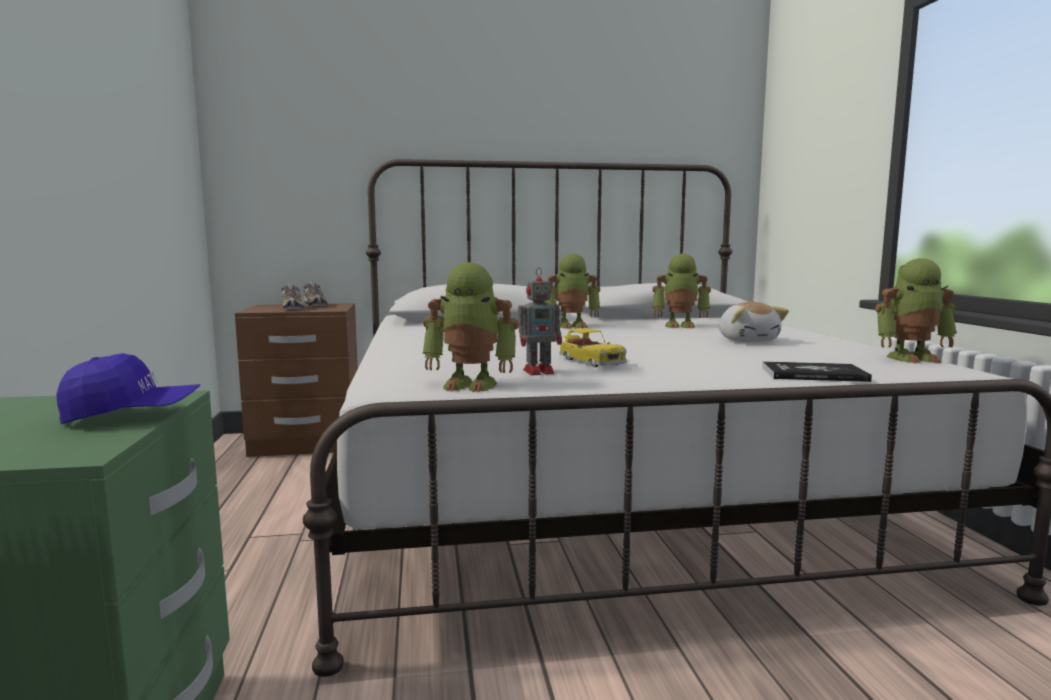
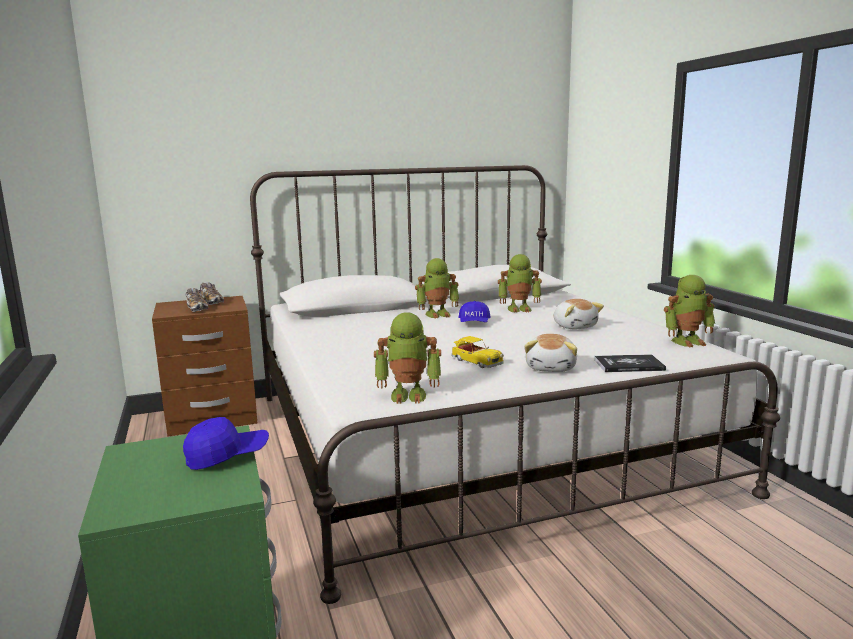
camera: 10 degrees left, 5 degrees up
(540, 371) = (447, 376): toy robot -> none
(612, 334) = (474, 323): none -> blue cap
(695, 371) = (552, 368): none -> plush toy

